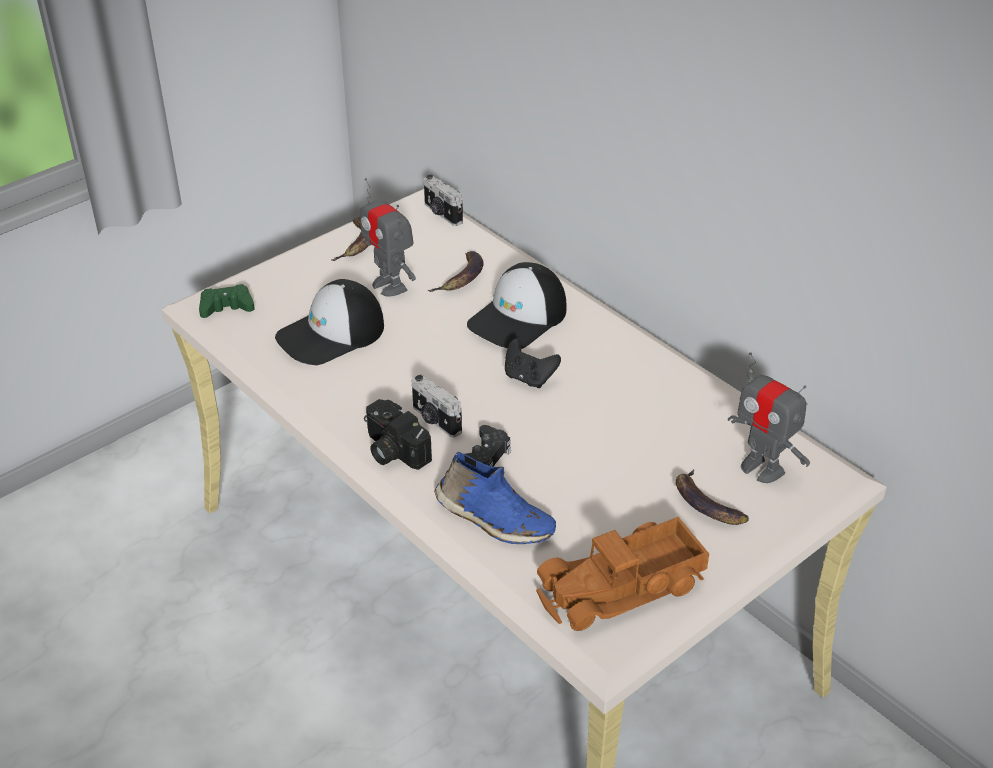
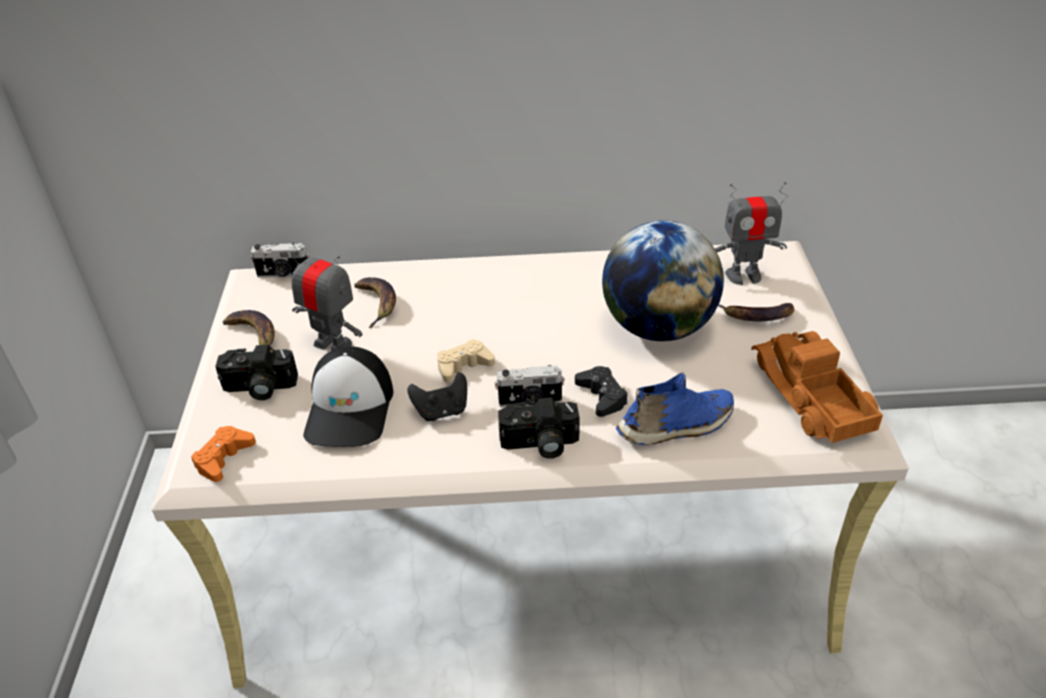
camera: 50 degrees left, 0 degrees up
(226, 307) = (223, 458): green game controller -> orange game controller
(308, 280) = (259, 388): none -> camera
(389, 285) = (333, 345): toy robot -> toy robot turned 150 degrees counterclockwise
(438, 363) = (463, 366): none -> beige game controller
(519, 318) = (462, 300): cap -> none
(529, 378) = (537, 329): black game controller -> black game controller (441, 411)
(613, 447) = (658, 327): none -> globe
(623, 588) = (809, 397): toy truck -> toy truck turned 150 degrees clockwise

